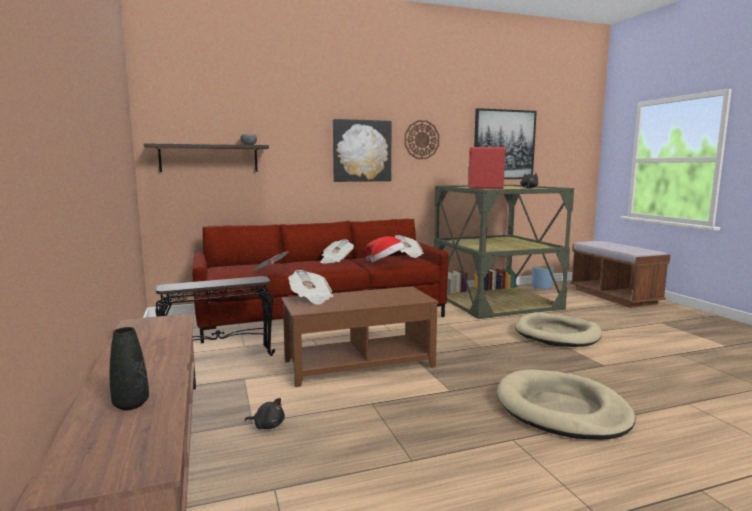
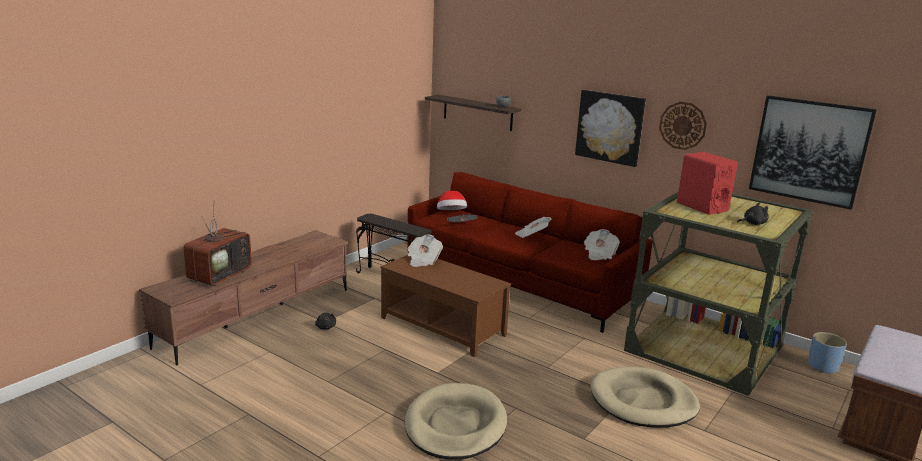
camera: 55 degrees right, 10 degrees up
(131, 404) = (220, 275): black vase -> television
(386, 263) = (557, 254): hat -> hat (451, 214)

